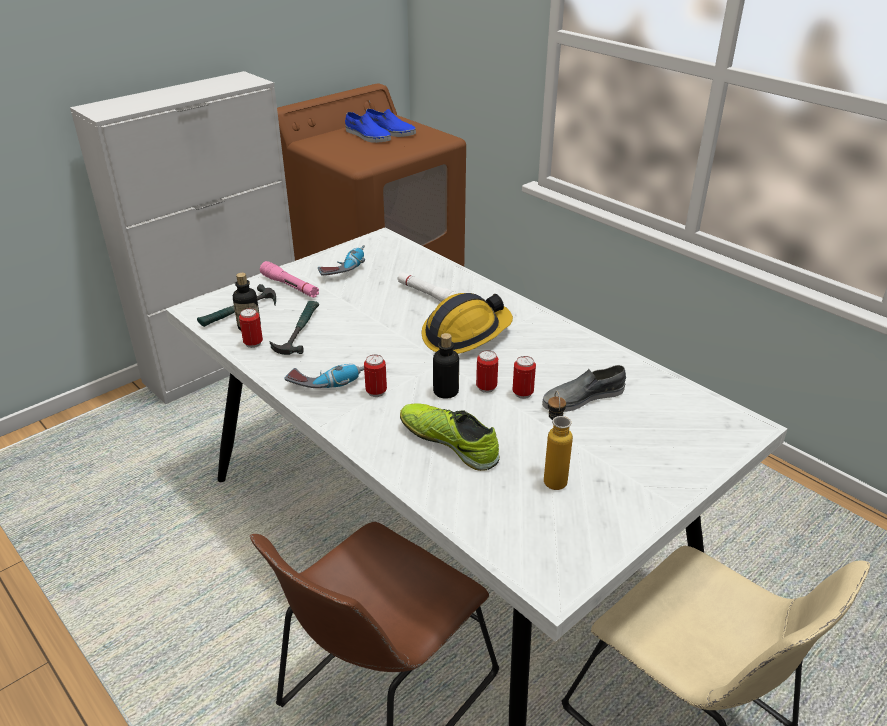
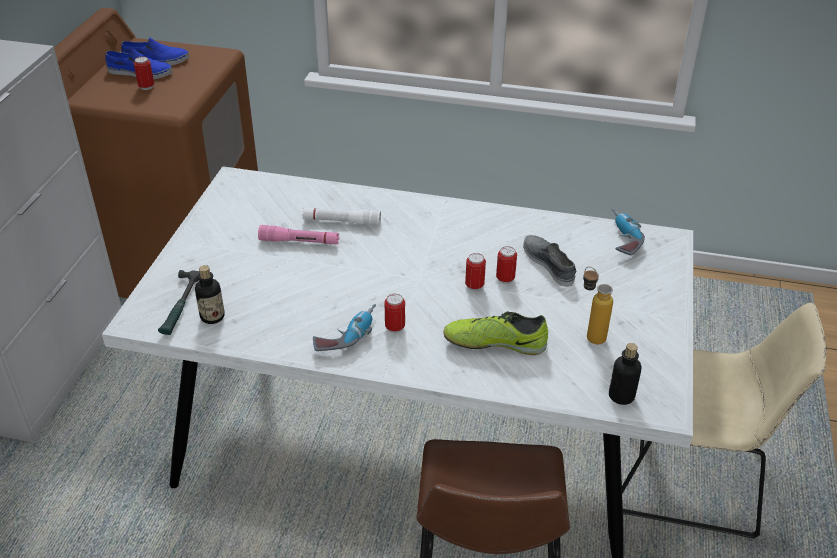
camera: 35 degrees left, 5 degrees up
(253, 343) = (236, 331): can -> can (146, 87)
(290, 286) = (202, 261): pink flashlight -> pink flashlight (299, 241)
(298, 331) = (264, 302): hammer -> none
(345, 268) = (234, 223): power drill -> power drill (621, 238)
(446, 392) = (448, 303): bottle -> bottle (621, 396)
(465, 334) = (410, 246): hard hat -> none
(582, 397) = (549, 264): grey shoe -> grey shoe turned 120 degrees clockwise

